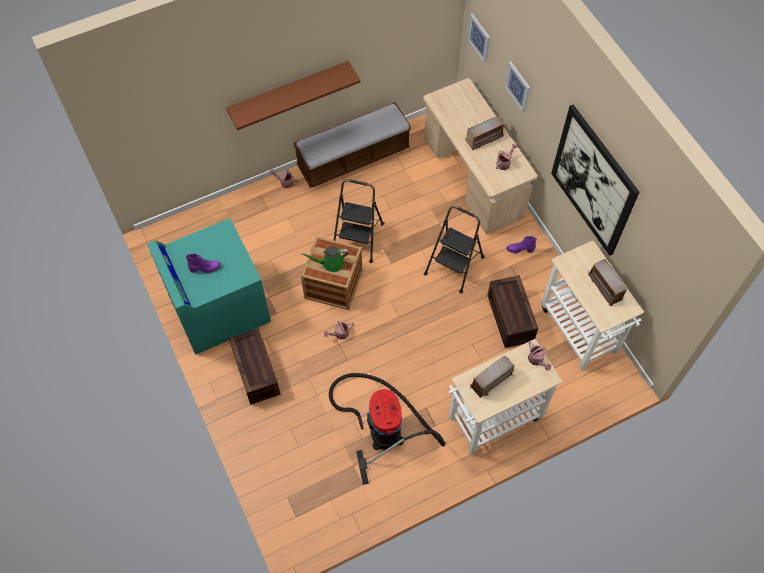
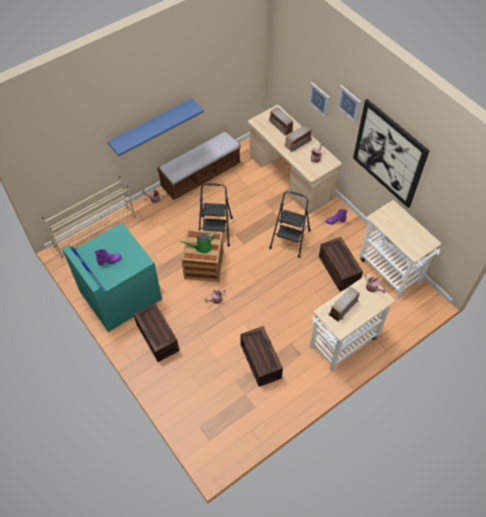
camera: 10 degrees left, 5 degrees down
(202, 216) = (95, 231): none -> beige shoe rack
(289, 91) = (151, 125): brown shelf -> blue shelf
(383, 426) = (261, 361): vacuum cleaner -> crate
(479, 37) = (283, 71): picture -> picture (349, 103)
(605, 287) = (410, 230): radio -> radio (281, 126)

